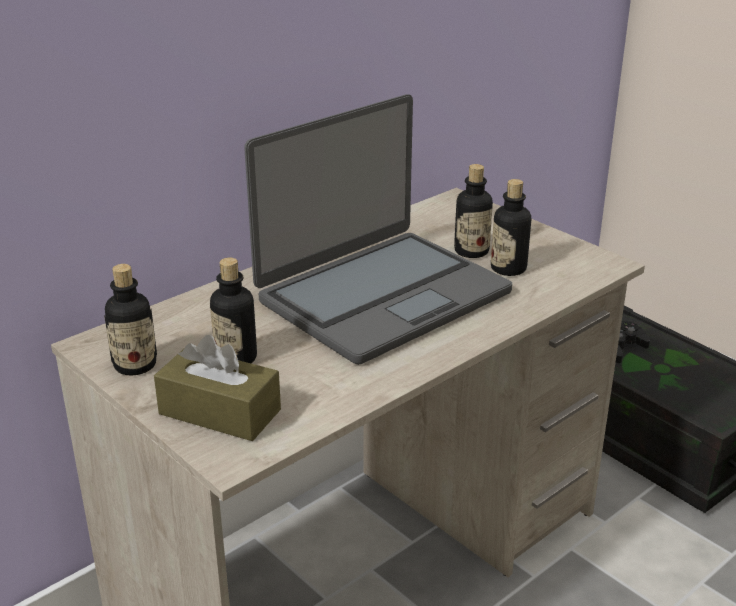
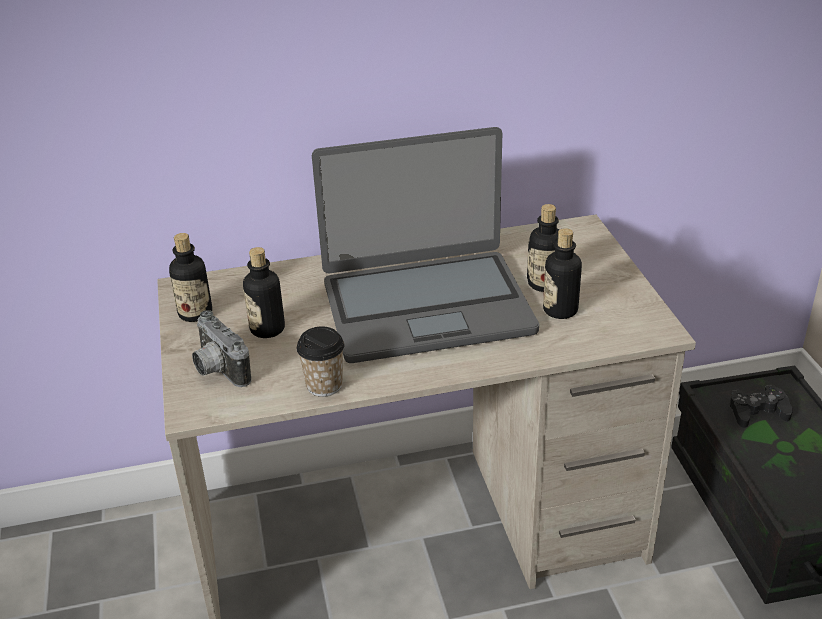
camera: 30 degrees right, 5 degrees up
(220, 412) = (217, 370): brown tissue box -> camera
(353, 392) = (324, 385): none -> cup

